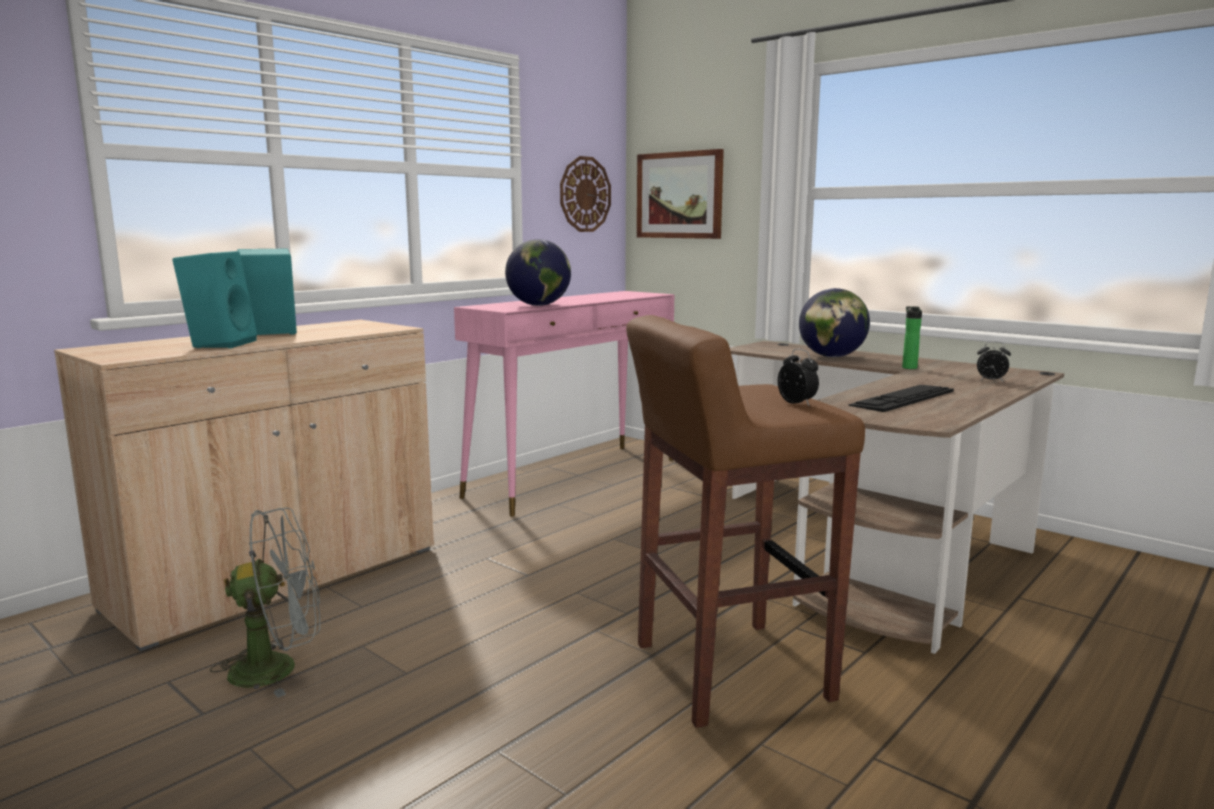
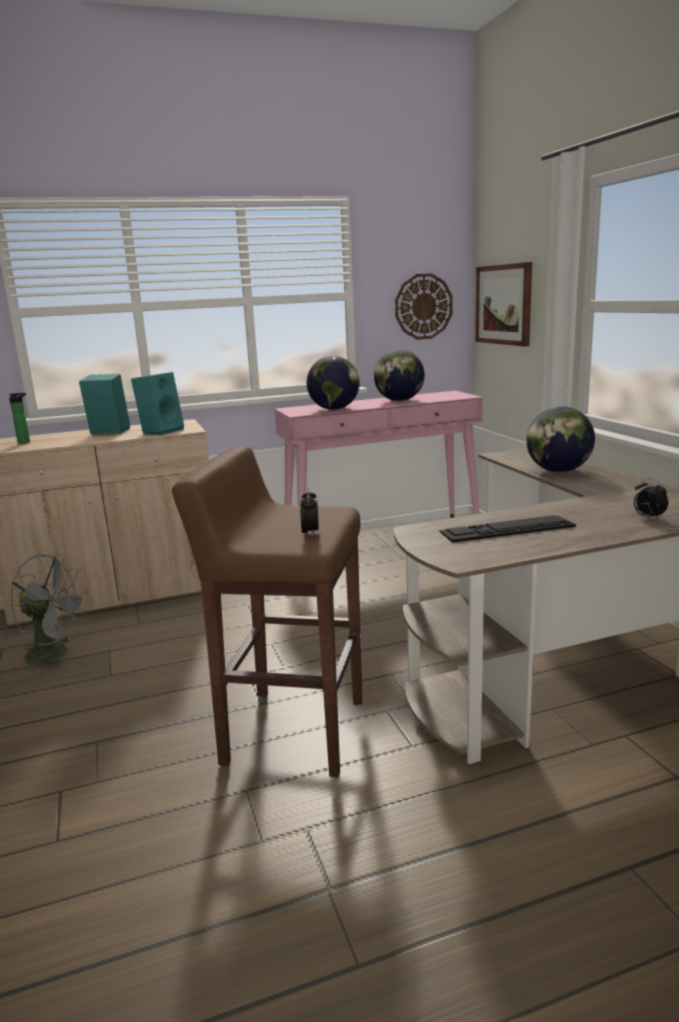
camera: 30 degrees right, 5 degrees up
(220, 344) = (62, 441): turquoise speaker -> turquoise speaker (161, 431)
(592, 298) = (399, 400): none -> globe
(908, 367) = (603, 491): bottle -> bottle (25, 442)

